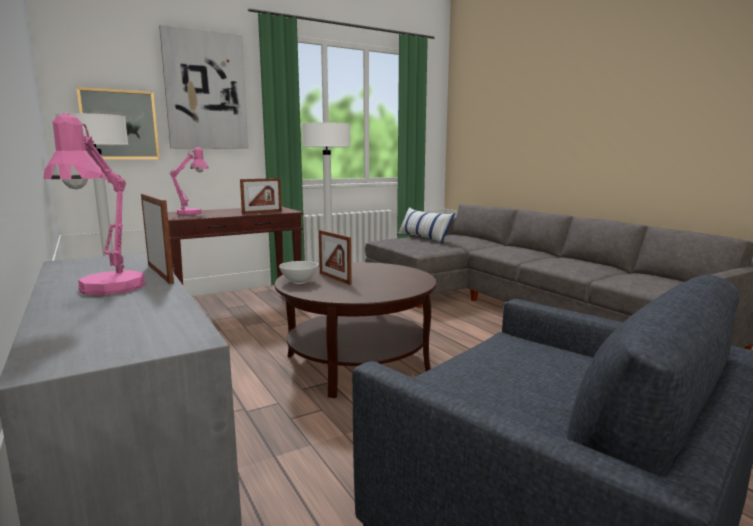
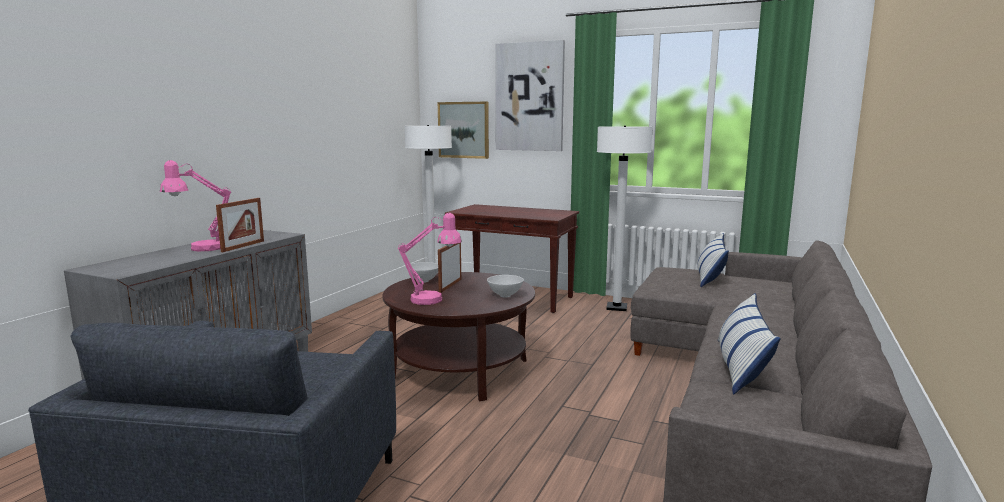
camera: 55 degrees right, 0 degrees up
(193, 213) = (488, 208): pink table lamp -> pink table lamp (433, 299)
(262, 212) = (527, 215): picture frame -> none
(398, 272) = (505, 296): none -> white bowl
(588, 269) = (741, 366): none -> pillow

